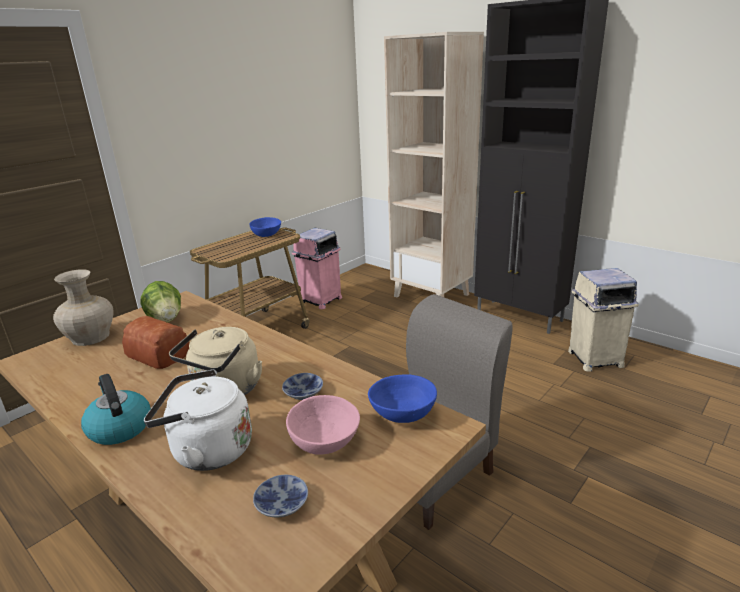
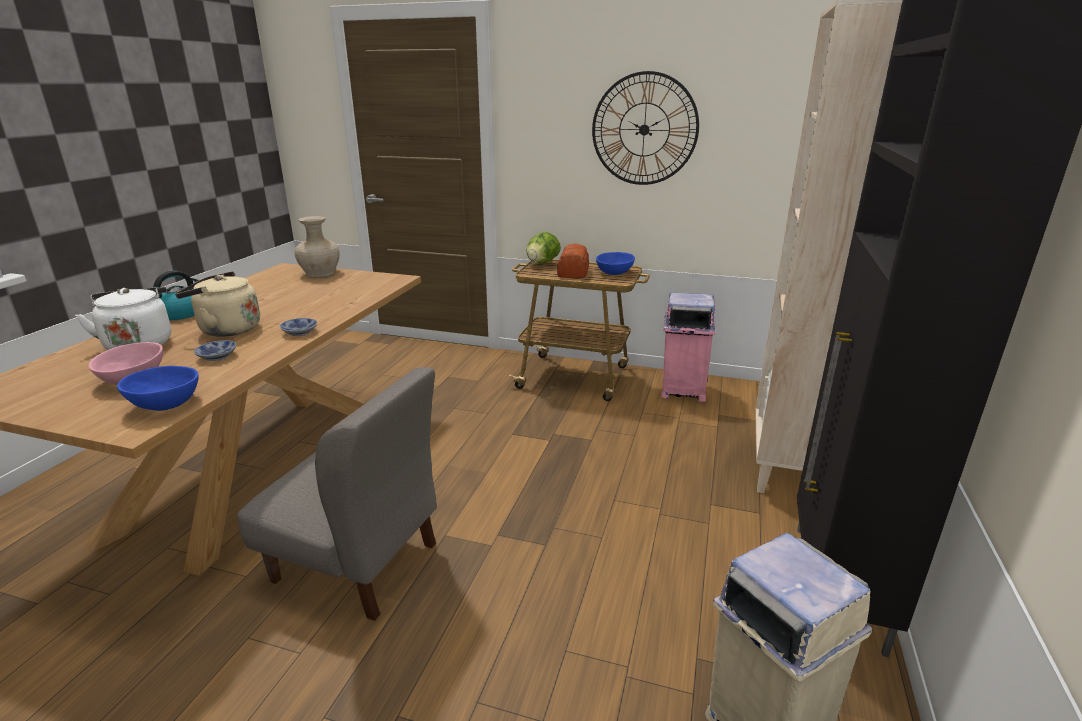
camera: 65 degrees right, 0 degrees up
(158, 353) = (293, 296): bread -> bread (574, 272)
(166, 319) = (356, 284): lettuce -> lettuce (542, 263)
(239, 120) = (644, 129): none -> wall clock
(281, 506) = (53, 381): bowl -> bowl (298, 332)

